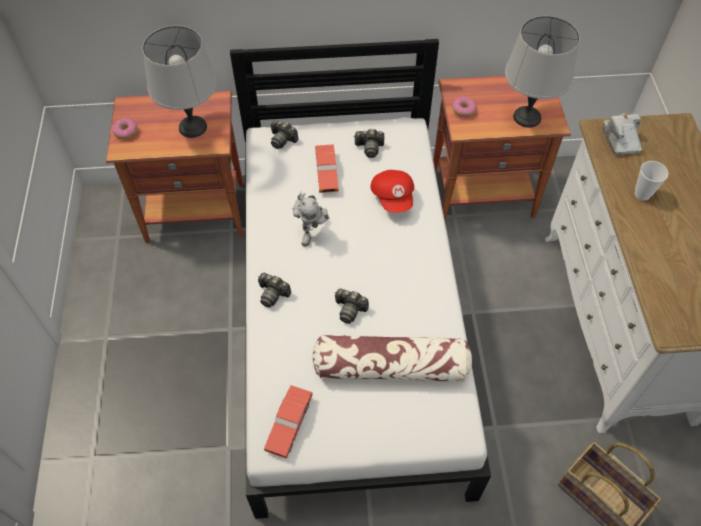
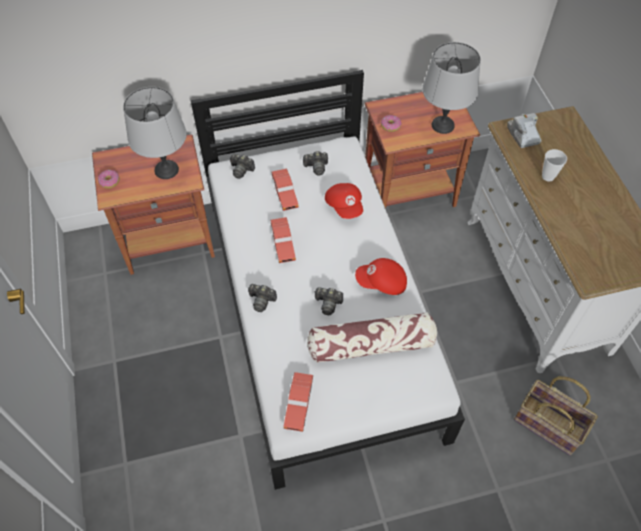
camera: 10 degrees left, 0 degrees up
(311, 231) = (283, 243): toy robot -> red toy car
(419, 295) = (382, 283): none -> red cap

